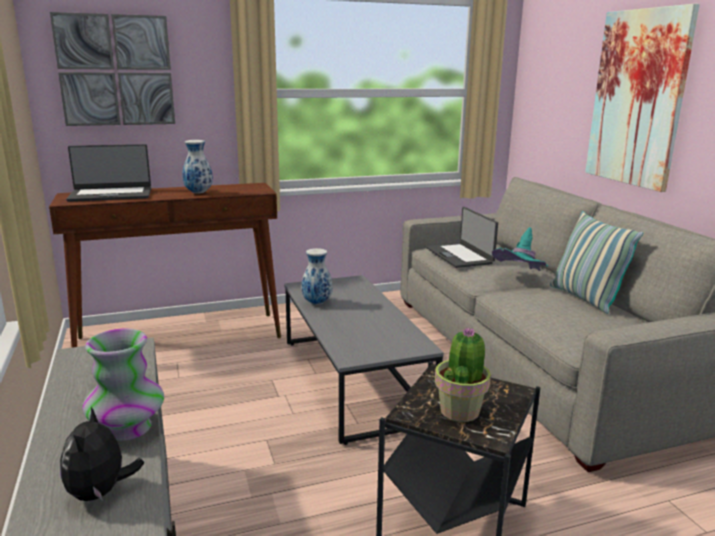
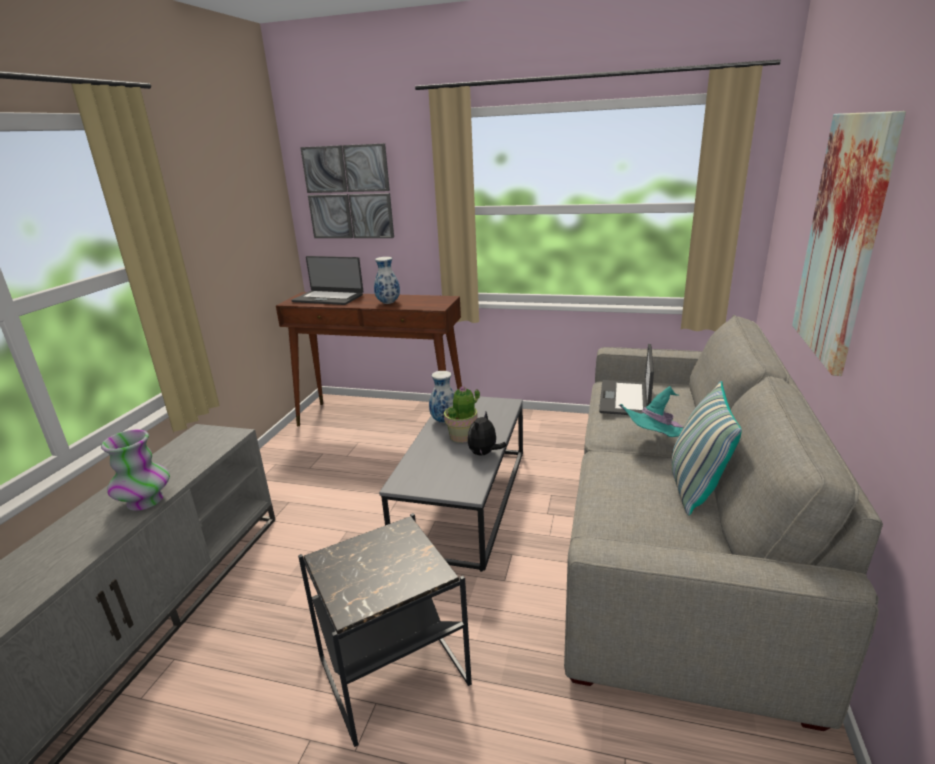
camera: 35 degrees right, 5 degrees up
(100, 492) = (75, 543): plush toy -> plush toy (484, 454)
(460, 410) = (362, 573): potted plant -> potted plant (462, 436)

